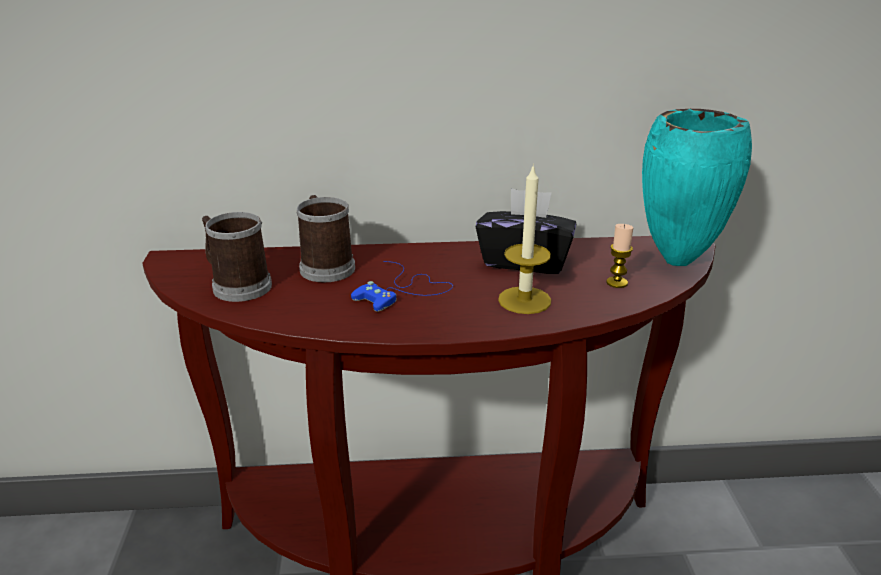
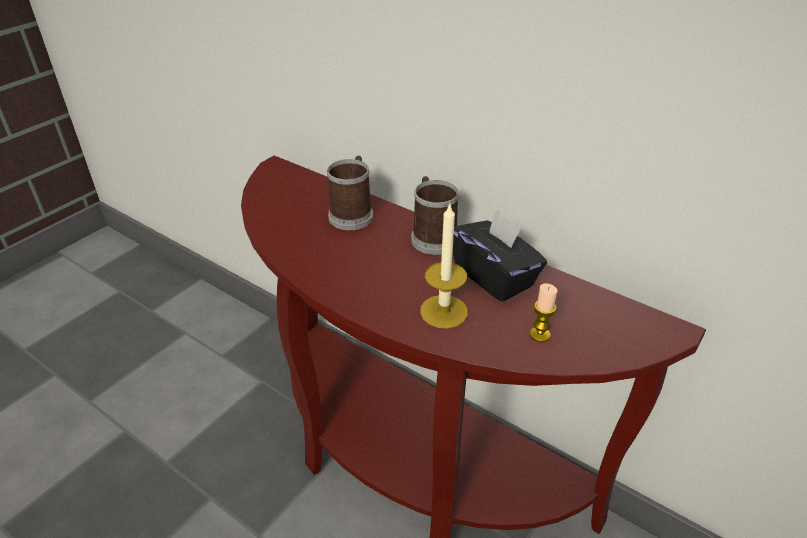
camera: 40 degrees right, 10 degrees up
(237, 285) = (285, 205): mug -> mug (432, 237)
(403, 291) = (373, 260): blue game controller -> none
(677, 262) = (626, 343): turquoise vase -> none

